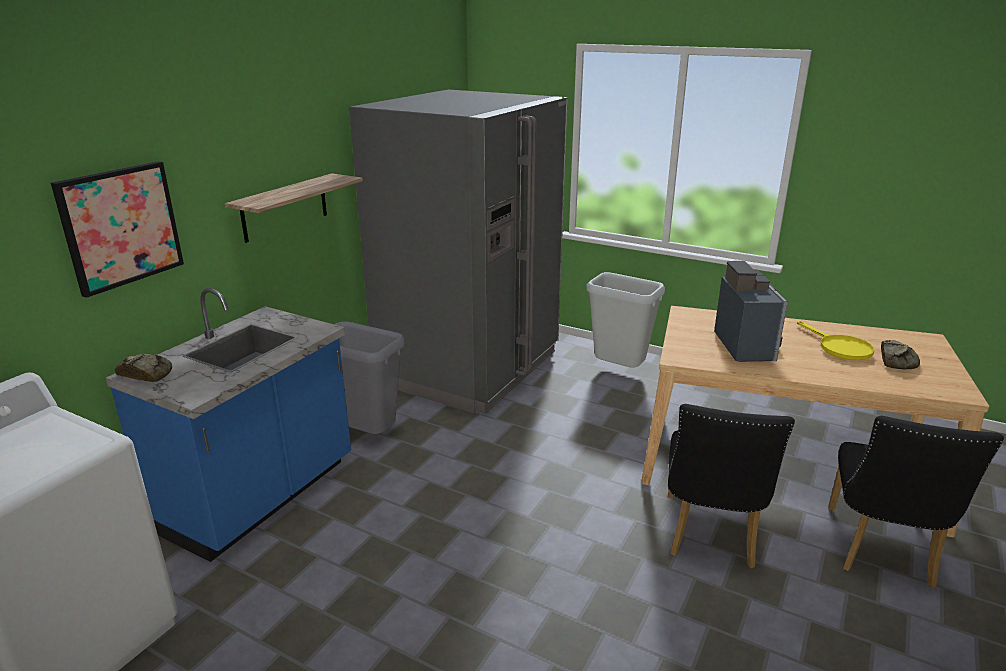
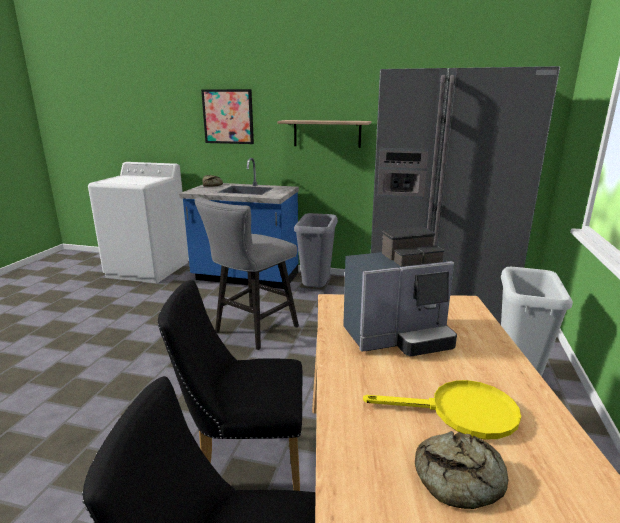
camera: 75 degrees right, 5 degrees down
(461, 508) = (252, 331): none -> grey stool
(839, 347) = (461, 413): yellow frying pan -> yellow frying pan turned 135 degrees counterclockwise

